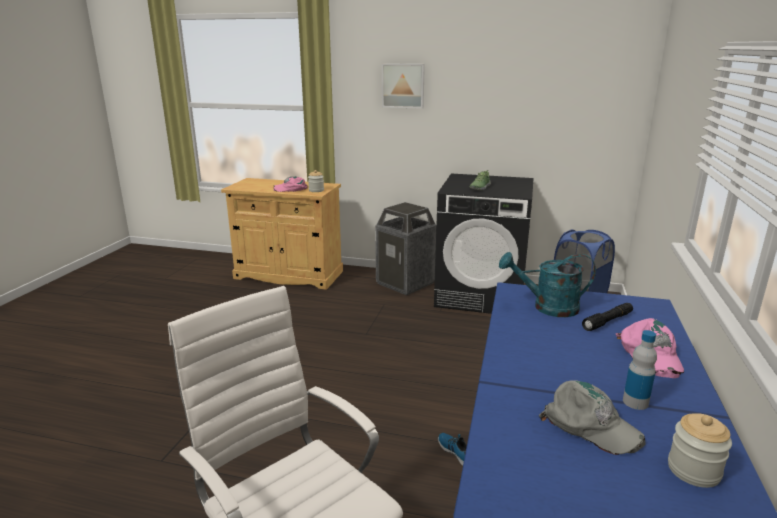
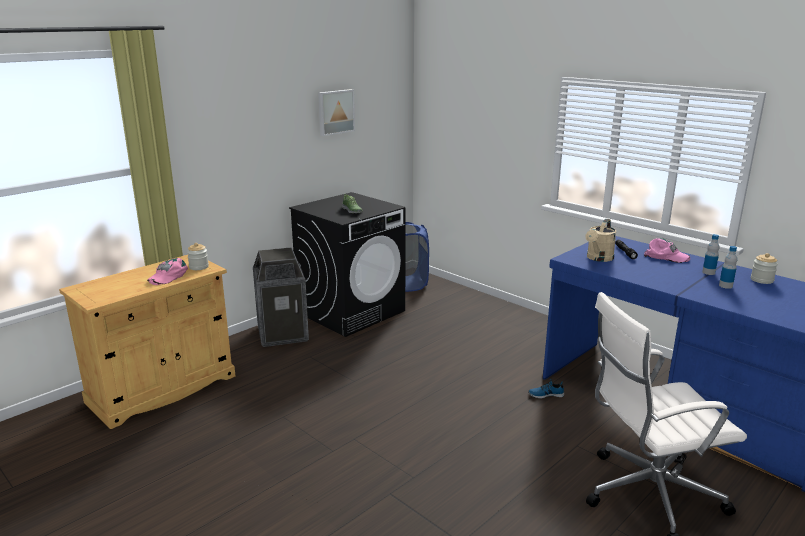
camera: 60 degrees left, 0 degrees up
(403, 85) = (234, 126): picture -> picture (335, 112)
(547, 307) = (598, 258): turquoise watering can -> beige watering can
(590, 426) = (725, 286): grey cap -> bottle

